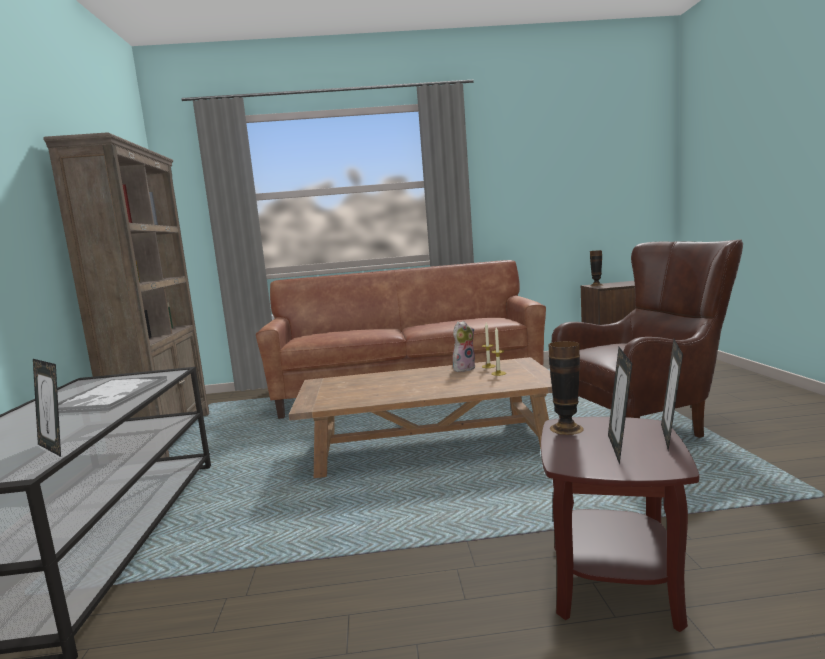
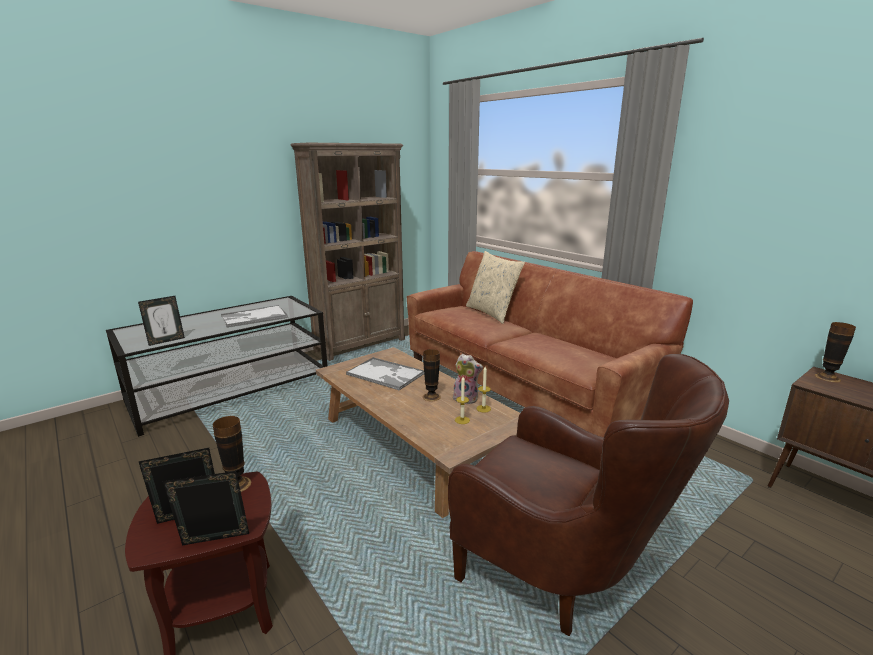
camera: 55 degrees right, 10 degrees up
(55, 448) = (166, 341): picture frame -> picture frame turned 135 degrees counterclockwise
(345, 329) = (492, 313): none -> beige pillow
(365, 387) = (386, 374): none -> tray
(442, 377) = (431, 397): none -> vase

